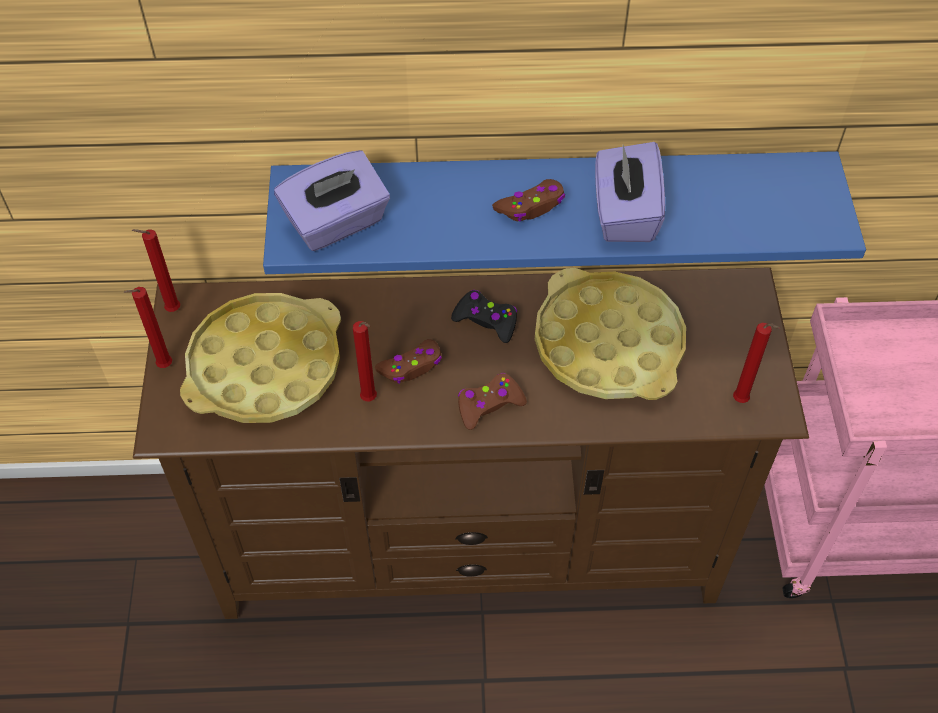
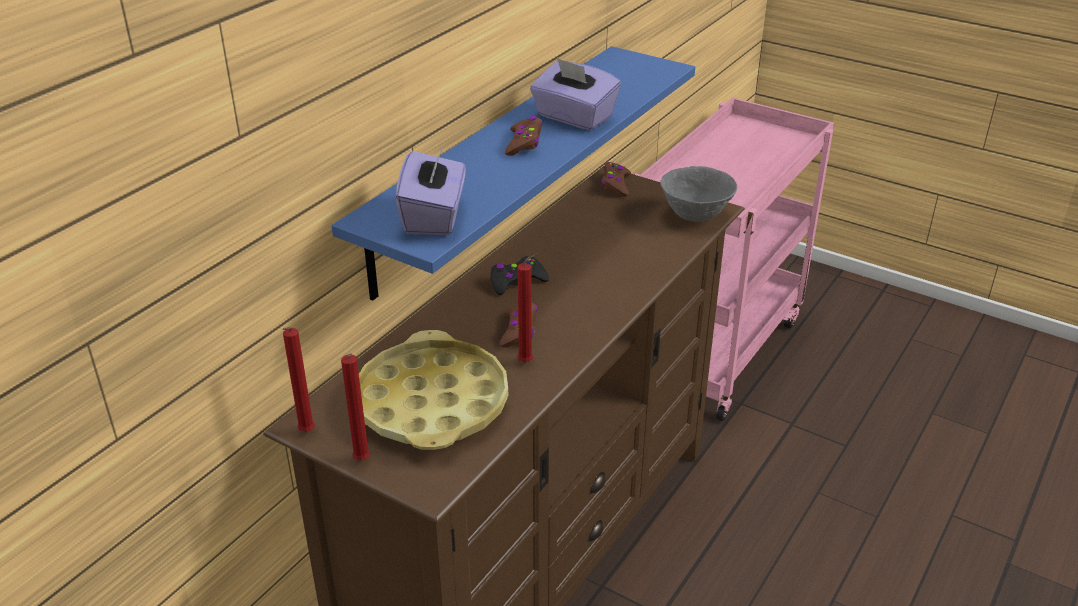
camera: 55 degrees left, 20 degrees down
(489, 405) = (593, 310): brown game controller -> brown game controller (615, 185)
(608, 344) = (596, 243): yellow tray -> none
(742, 401) = (696, 216): red candle -> grey bowl

